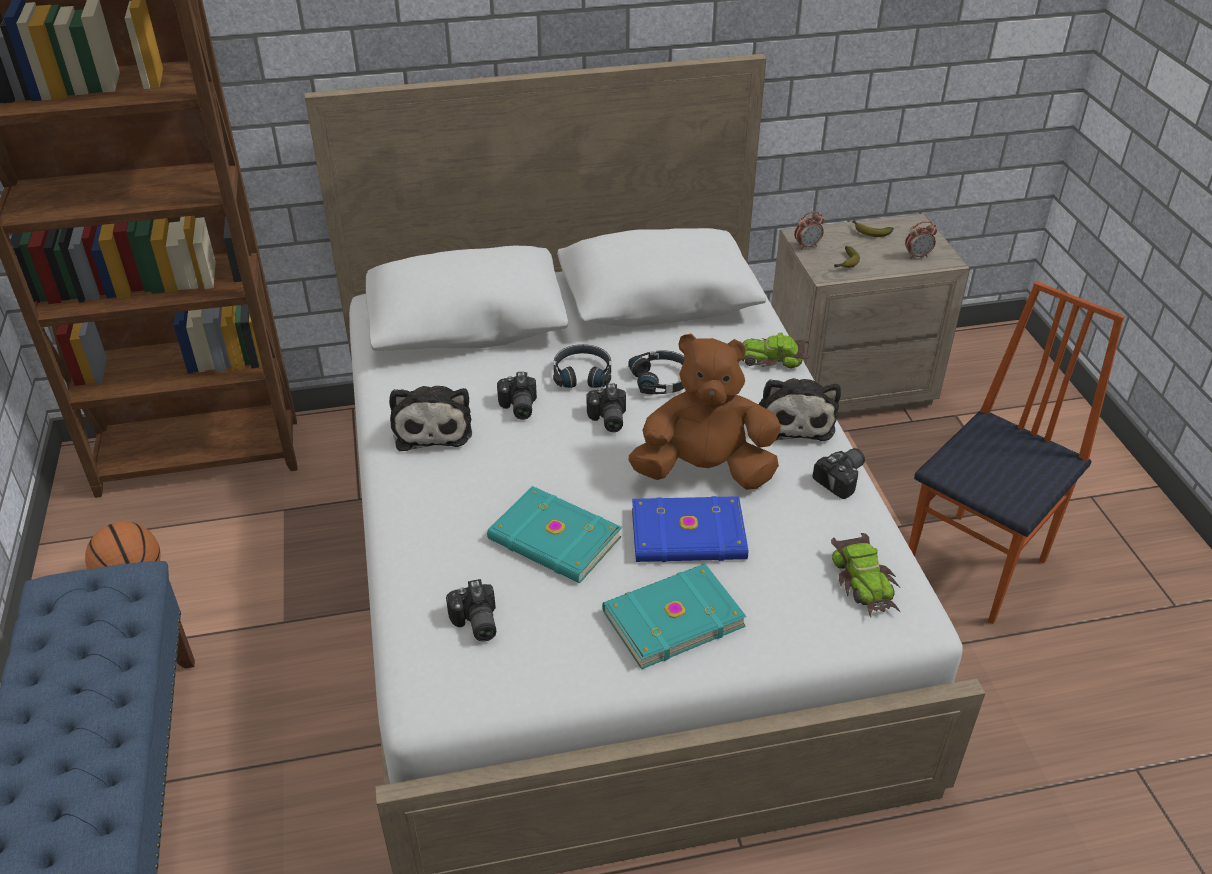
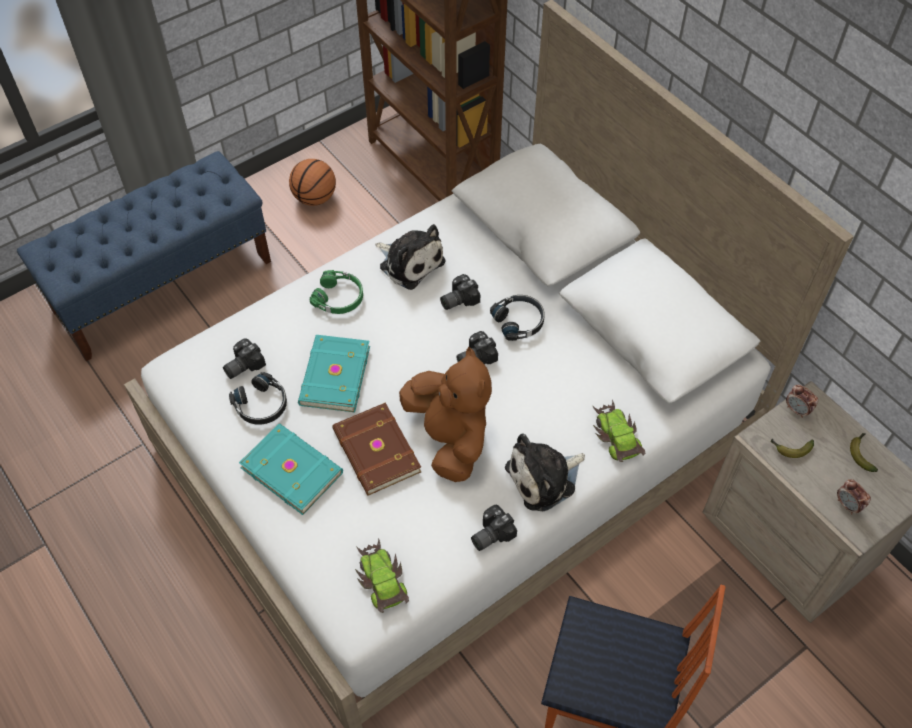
camera: 65 degrees right, 15 degrees up
(433, 427) = (409, 262): plush toy -> plush toy turned 105 degrees counterclockwise
(437, 500) = (339, 297): none -> green headphones
(662, 380) = (542, 373): black headphones -> black headphones (262, 405)
(689, 536) = (375, 452): blue book -> brown book
(843, 479) = (490, 533): camera -> camera turned 120 degrees clockwise
(864, 581) = (381, 578): toy car -> toy car turned 105 degrees clockwise

